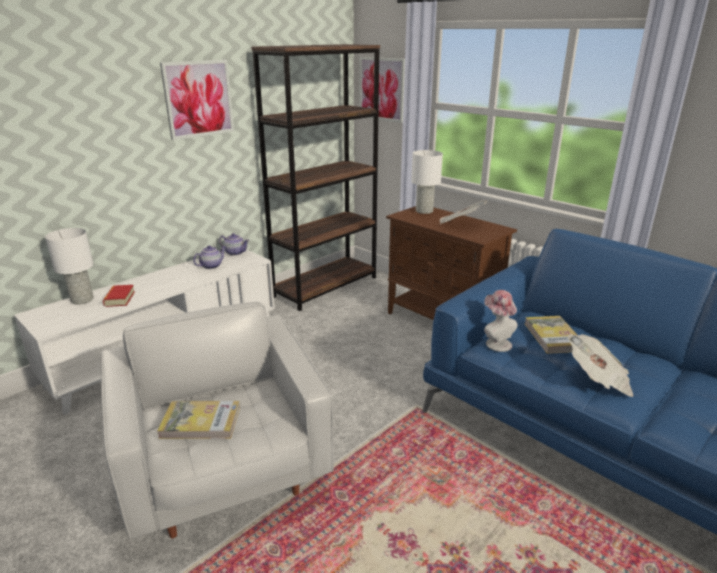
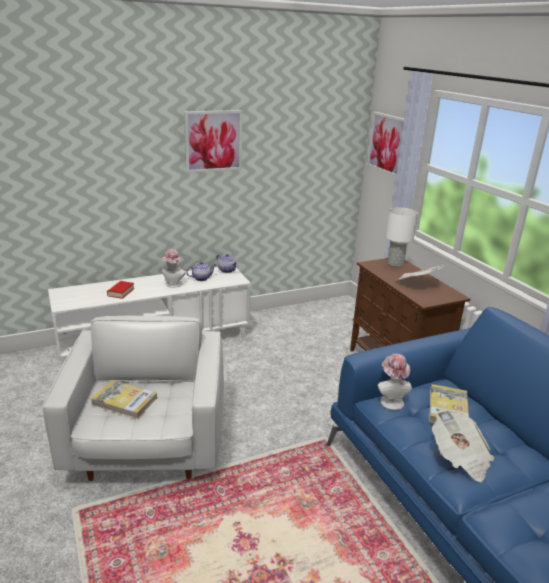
camera: 20 degrees right, 0 degrees up
(82, 299) = (96, 287): white table lamp -> none
(181, 279) = (173, 285): none -> hat
(326, 286) = (309, 313): brown bookcase -> none

